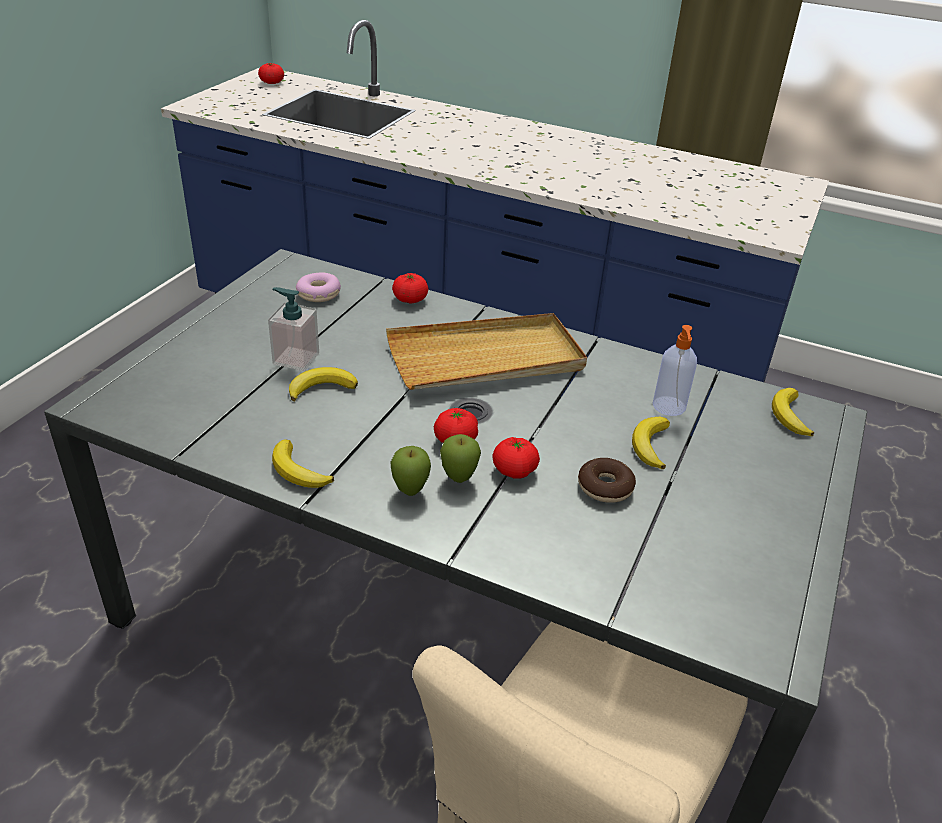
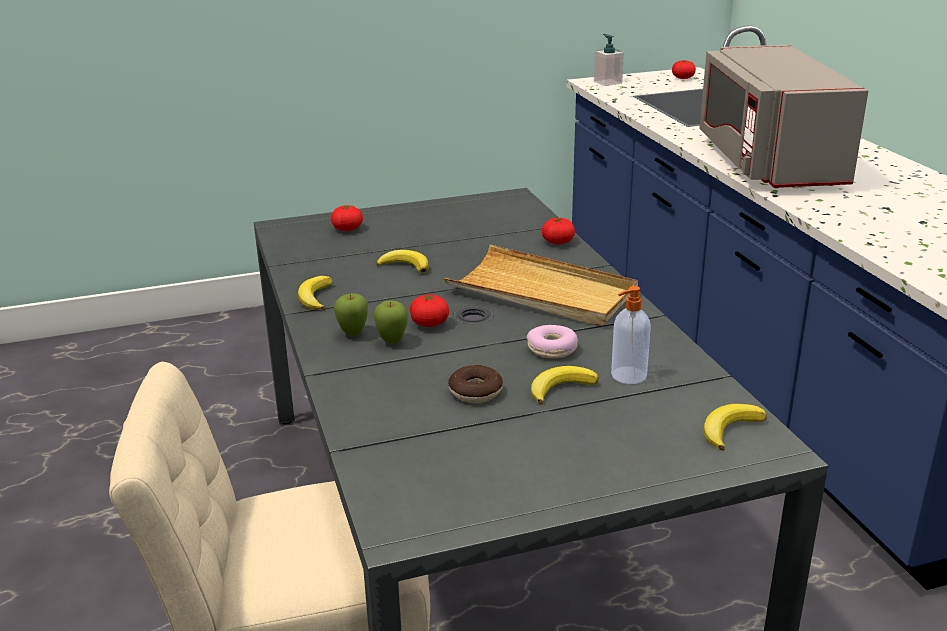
camera: 50 degrees right, 10 degrees down
(296, 358) = (419, 246): soap dispenser -> soap dispenser (607, 82)
(319, 294) = (500, 219): donut -> donut (552, 349)
(490, 159) = (767, 161): none -> grey microwave
(514, 470) = (435, 355): tomato -> tomato (347, 229)

